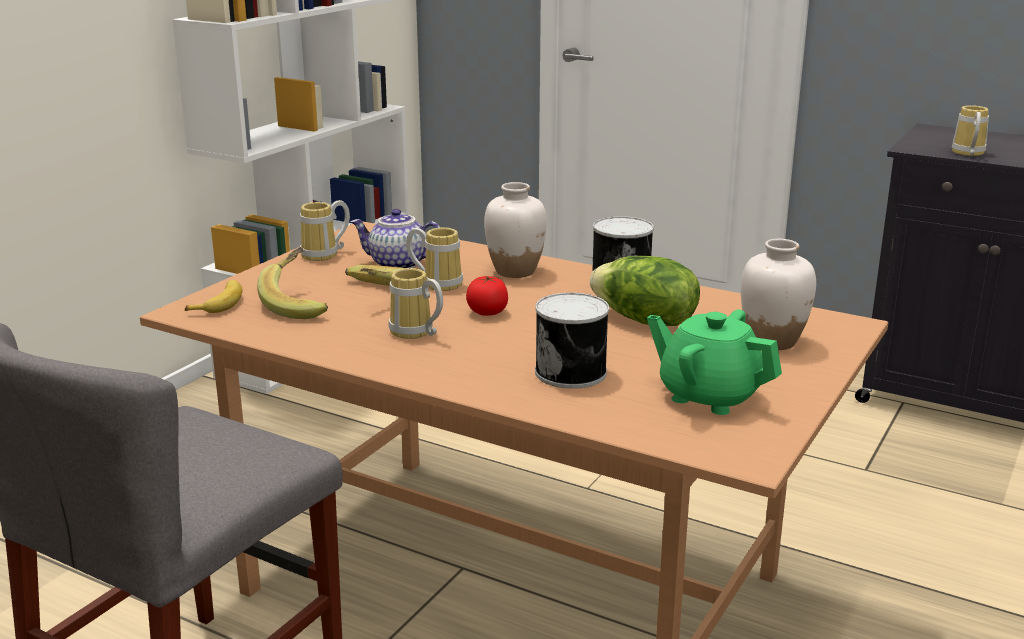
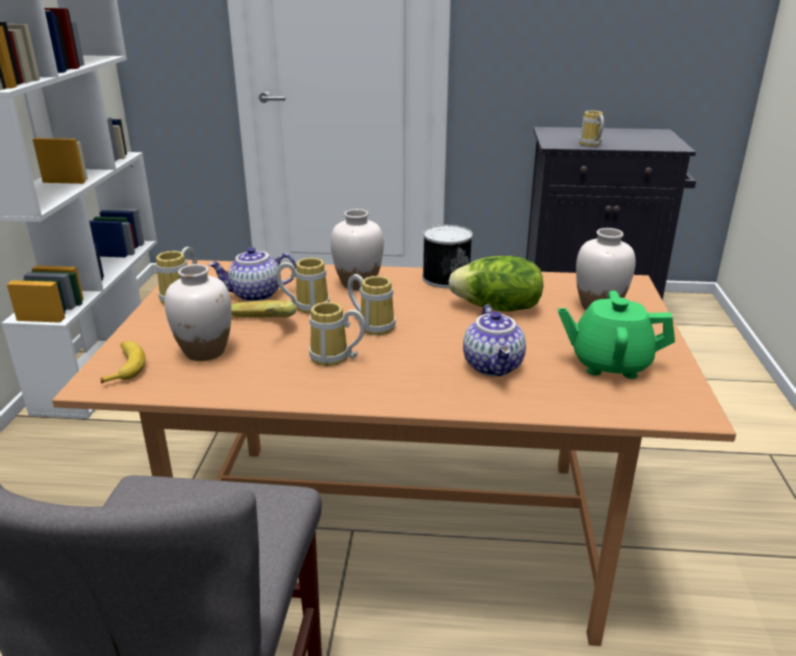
camera: 25 degrees left, 5 degrees up
(300, 304) = (205, 351): banana -> white vase
(487, 312) = (373, 325): tomato -> mug
(572, 372) = (494, 366): can -> teapot

